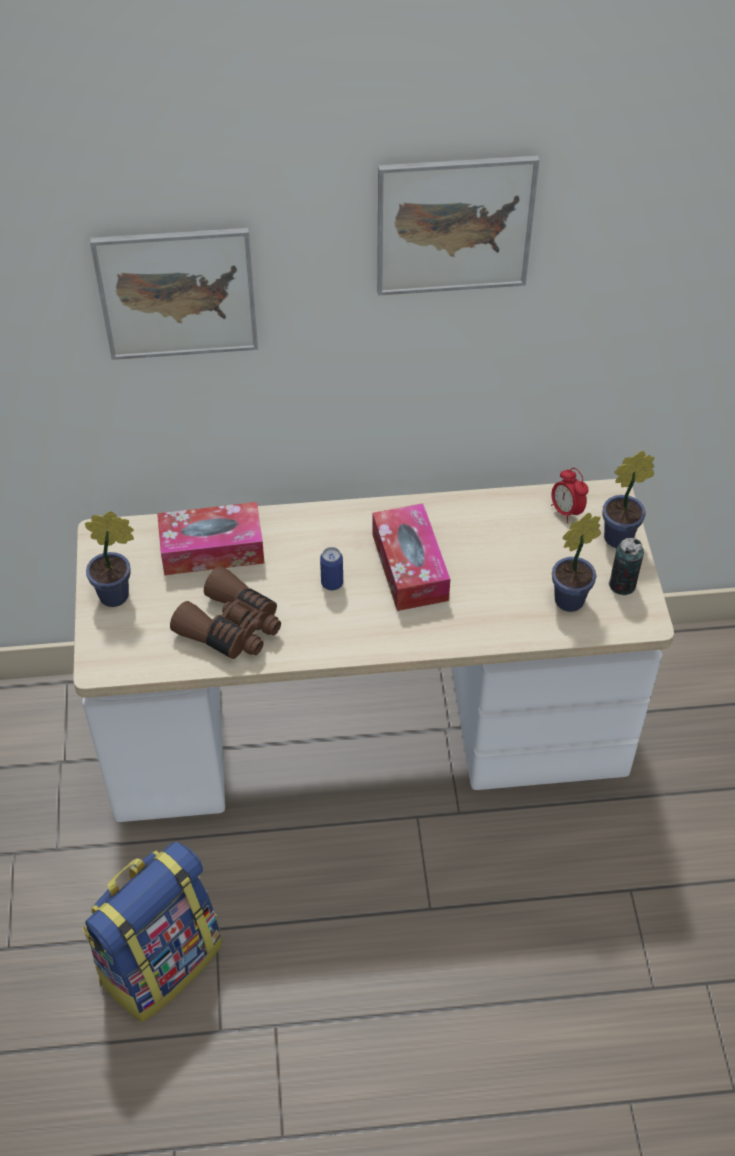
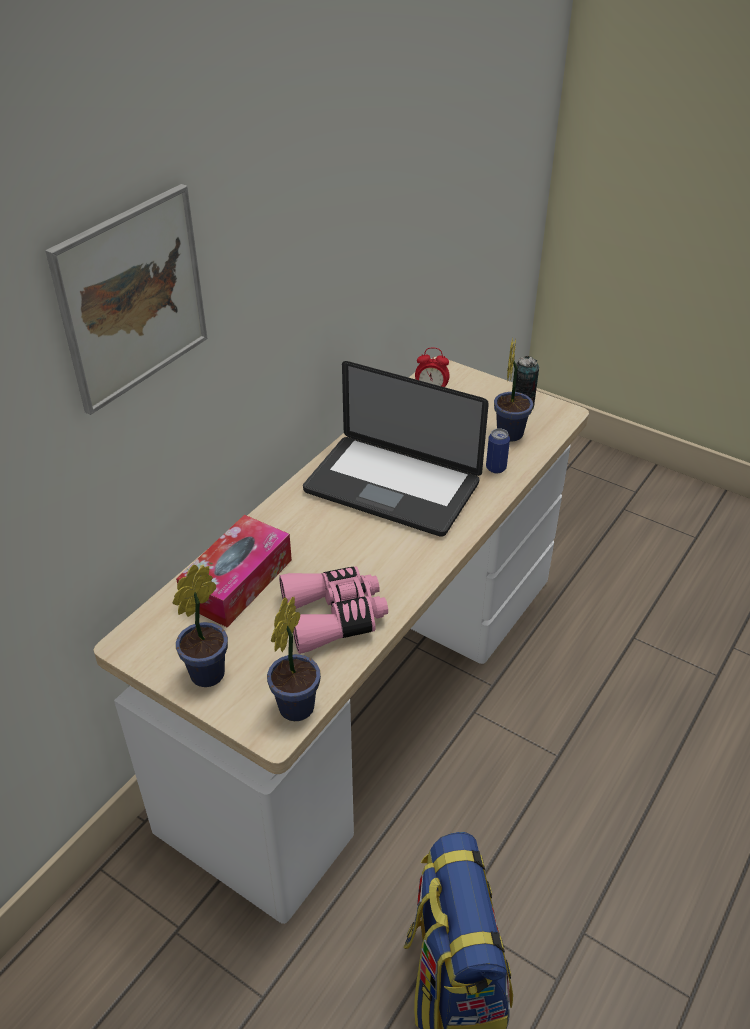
camera: 50 degrees left, 10 degrees down
(232, 627) = (334, 616): brown binoculars -> pink binoculars
(332, 583) = (358, 534): can -> can (496, 468)
(410, 567) = (392, 487): tissue box -> laptop
(454, 225) = (320, 129): picture -> none
(622, 537) = (481, 384): potted plant -> potted plant (298, 703)

